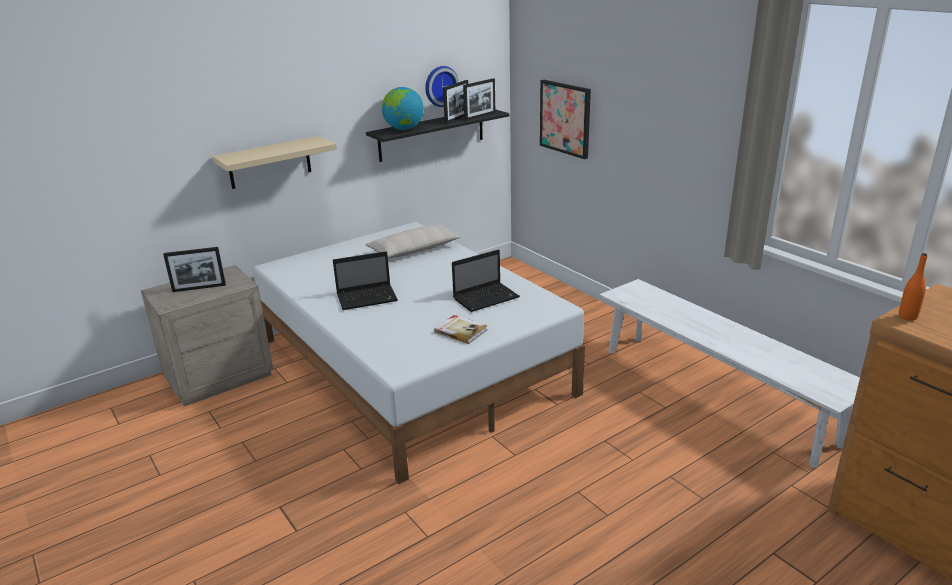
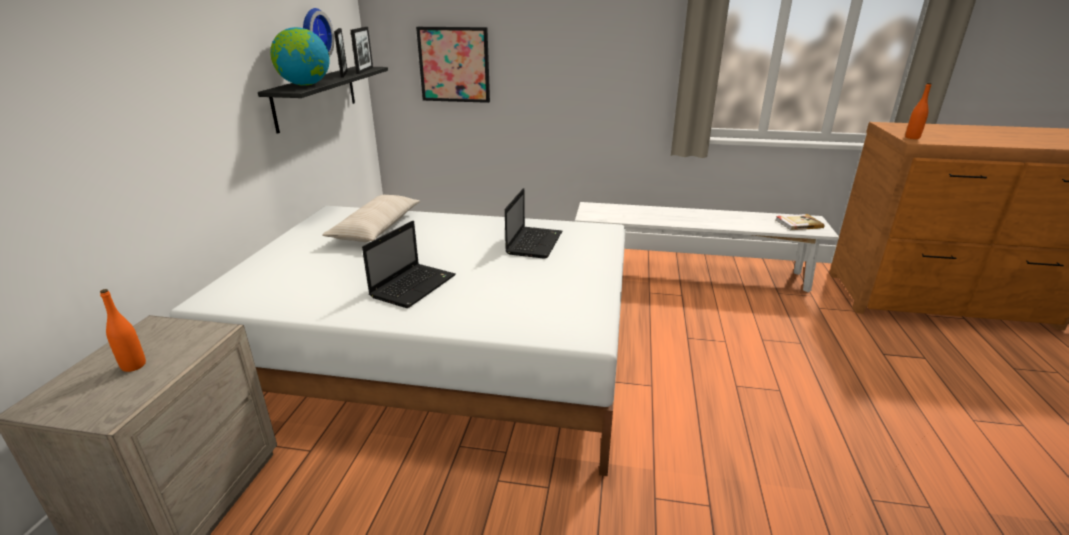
camera: 45 degrees left, 0 degrees up
(199, 288) = (134, 366): picture frame -> orange bottle
(269, 162) = (153, 141): beige shelf -> none
(461, 331) = (570, 276): book -> book (798, 224)

